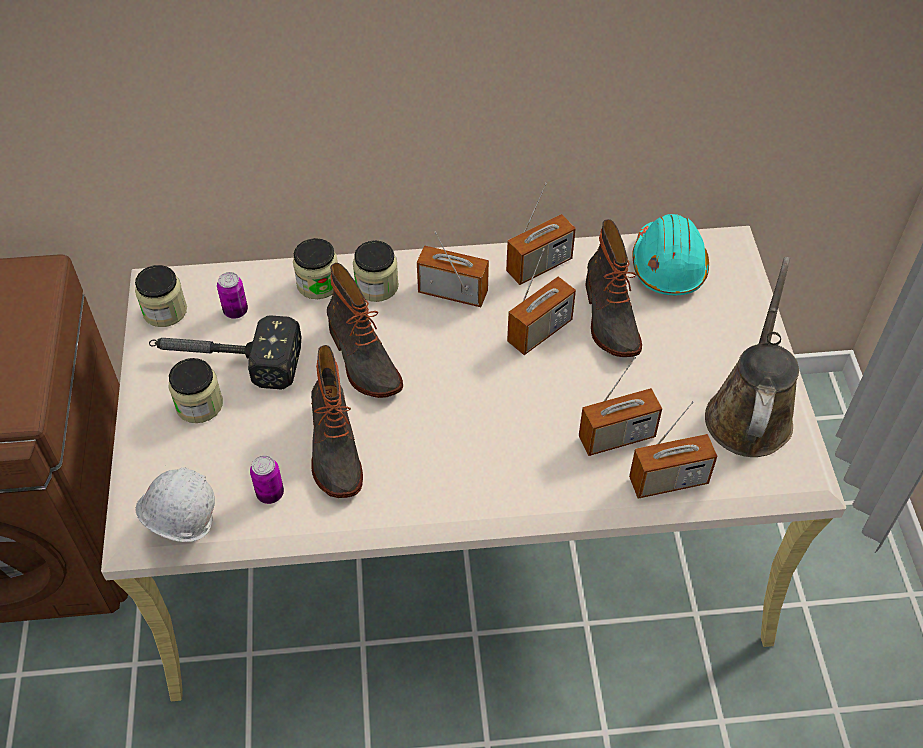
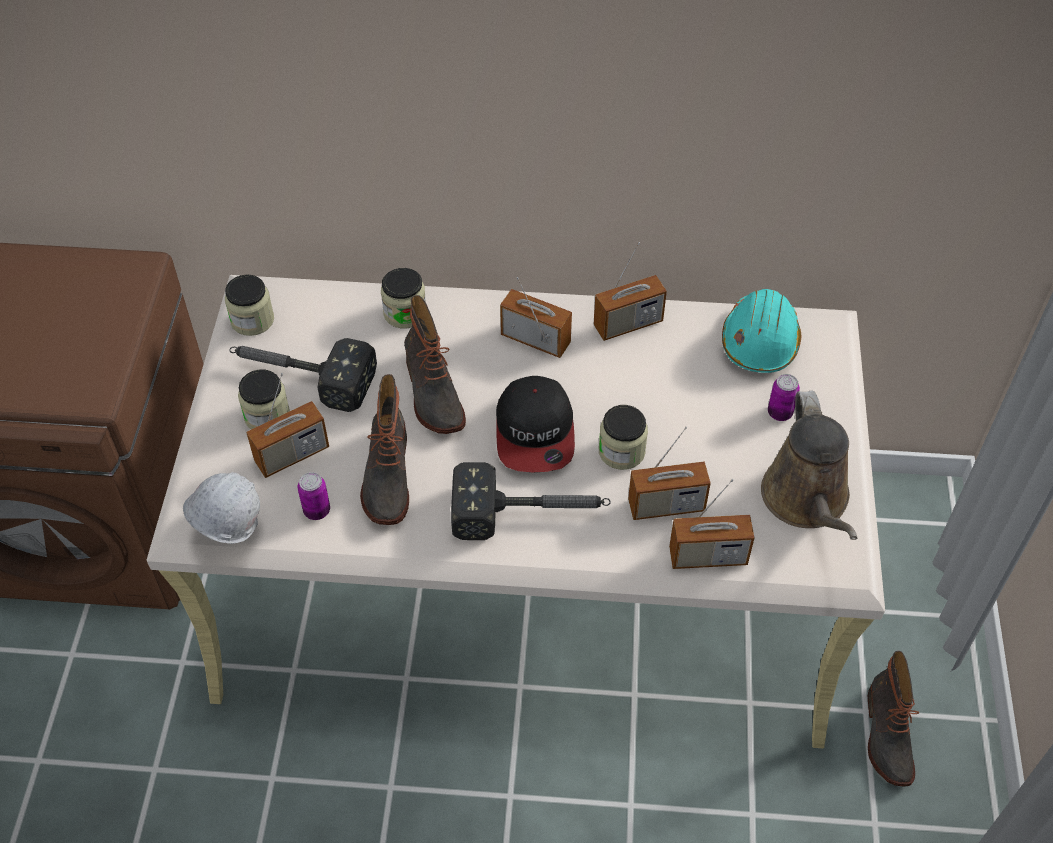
camera: 10 degrees right, 0 degrees up
(235, 311) = (320, 329): can -> can (779, 413)
(376, 286) = (462, 323): jar -> jar (621, 451)
(473, 383) = (535, 432): none -> cap
(486, 464) = (531, 513): none -> hammer
(539, 331) = (613, 390): radio -> radio (292, 455)
(608, 317) = (686, 385): boot -> boot (886, 735)
(749, 412) = (807, 501): brown watering can -> brown watering can turned 150 degrees clockwise

